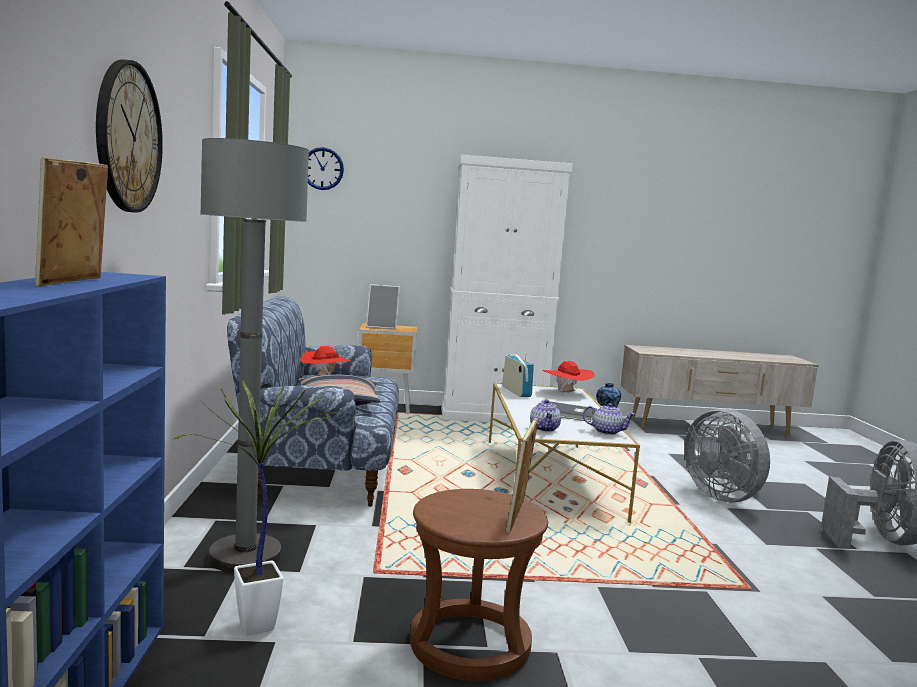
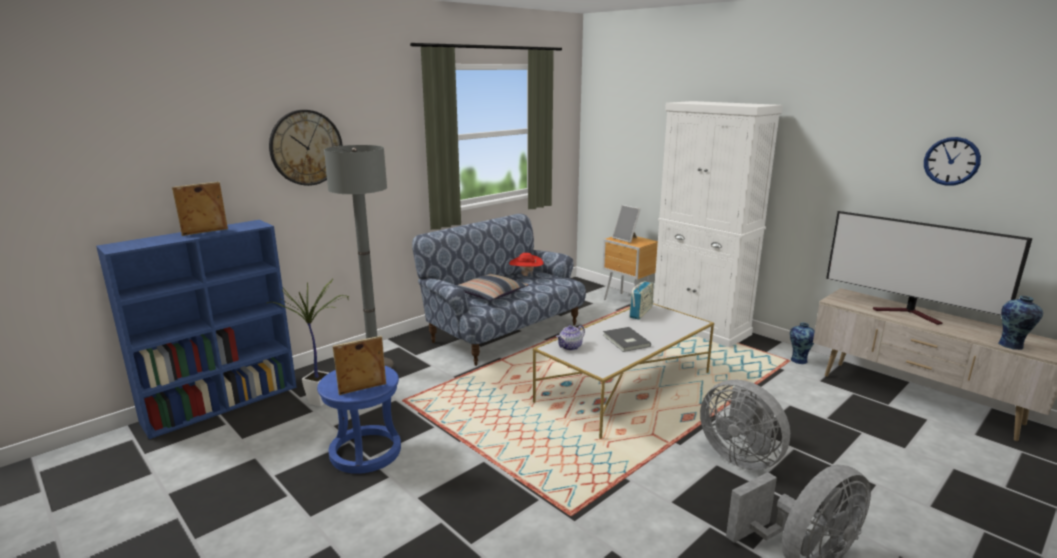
camera: 50 degrees right, 10 degrees up
(322, 168) = (603, 112): wall clock -> wall clock (951, 161)
(470, 645) = (365, 452): brown stool -> blue stool
(566, 393) = (680, 324): red hat -> none
(607, 432) = (609, 363): teapot -> none
(699, 353) = (910, 314): none -> television
(724, 496) = (741, 456): grey fan -> grey fan turned 60 degrees counterclockwise
(780, 360) = (1012, 345): none -> vase

